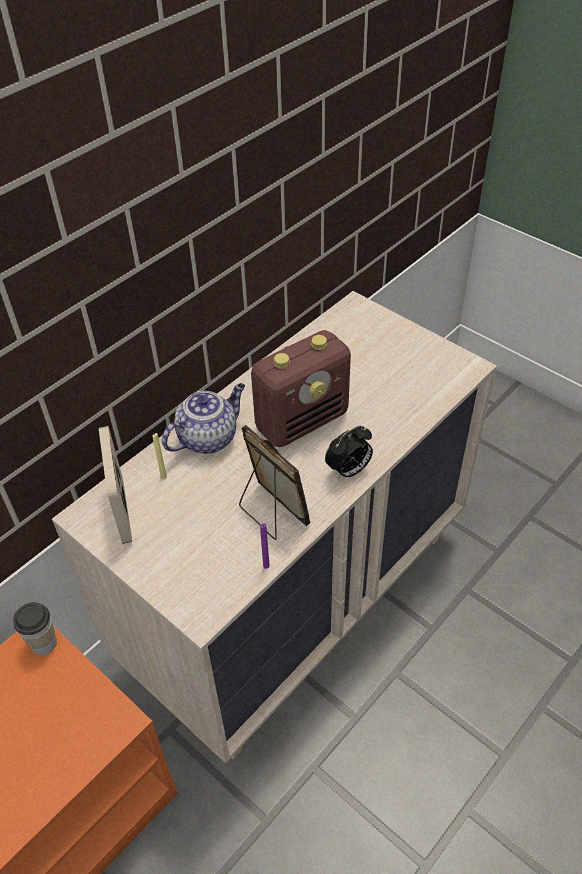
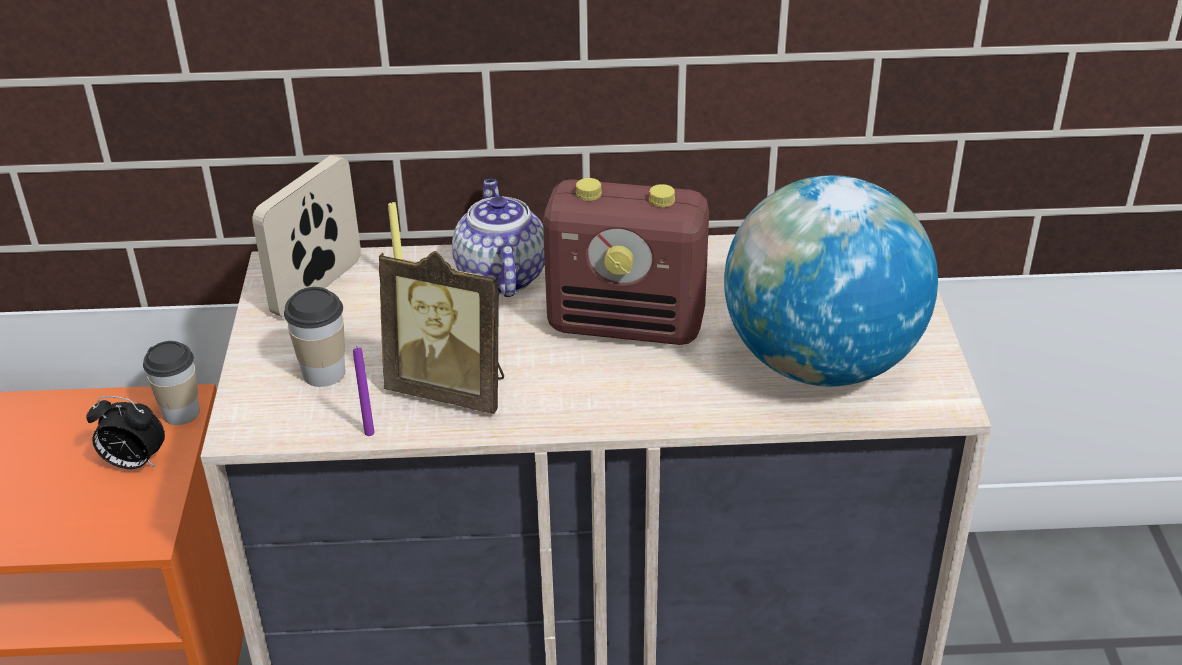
camera: 45 degrees right, 10 degrees down
(197, 554) = (324, 372): none -> cup
(208, 437) = (500, 275): teapot -> teapot turned 105 degrees counterclockwise
(271, 513) = (451, 389): picture frame -> picture frame turned 105 degrees clockwise
(349, 471) = (600, 408): alarm clock -> alarm clock (133, 463)
(403, 382) = (820, 362): none -> globe

